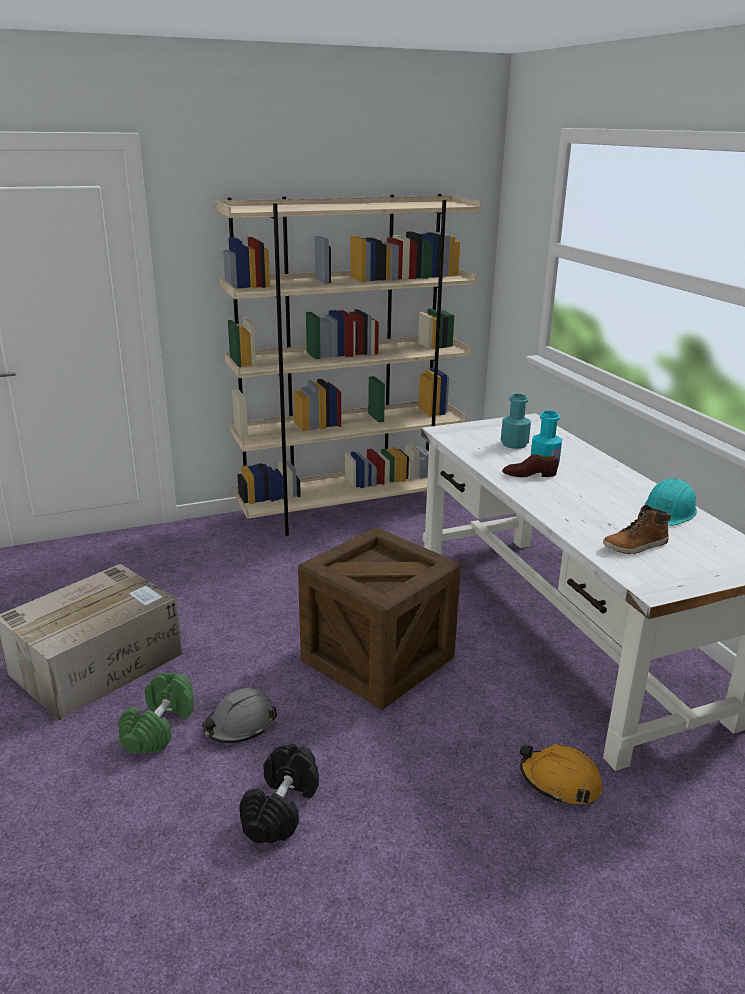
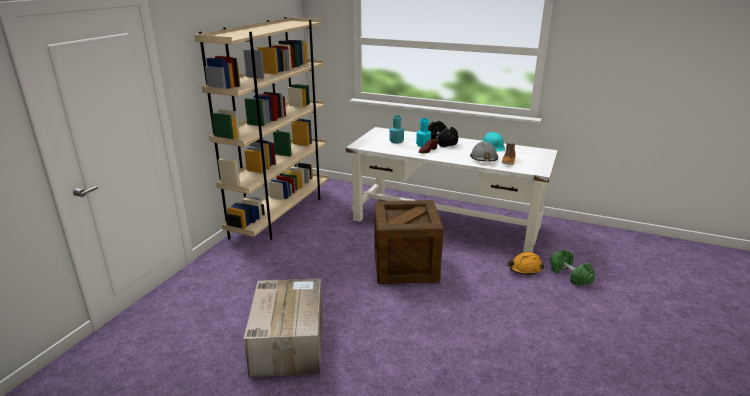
camera: 45 degrees left, 0 degrees up
(159, 728) = (371, 344): green dumbbell -> green dumbbell (570, 275)
(240, 725) = (400, 320): grey hard hat -> grey hard hat (484, 158)
(281, 809) = (467, 335): black dumbbell -> black dumbbell (442, 142)

